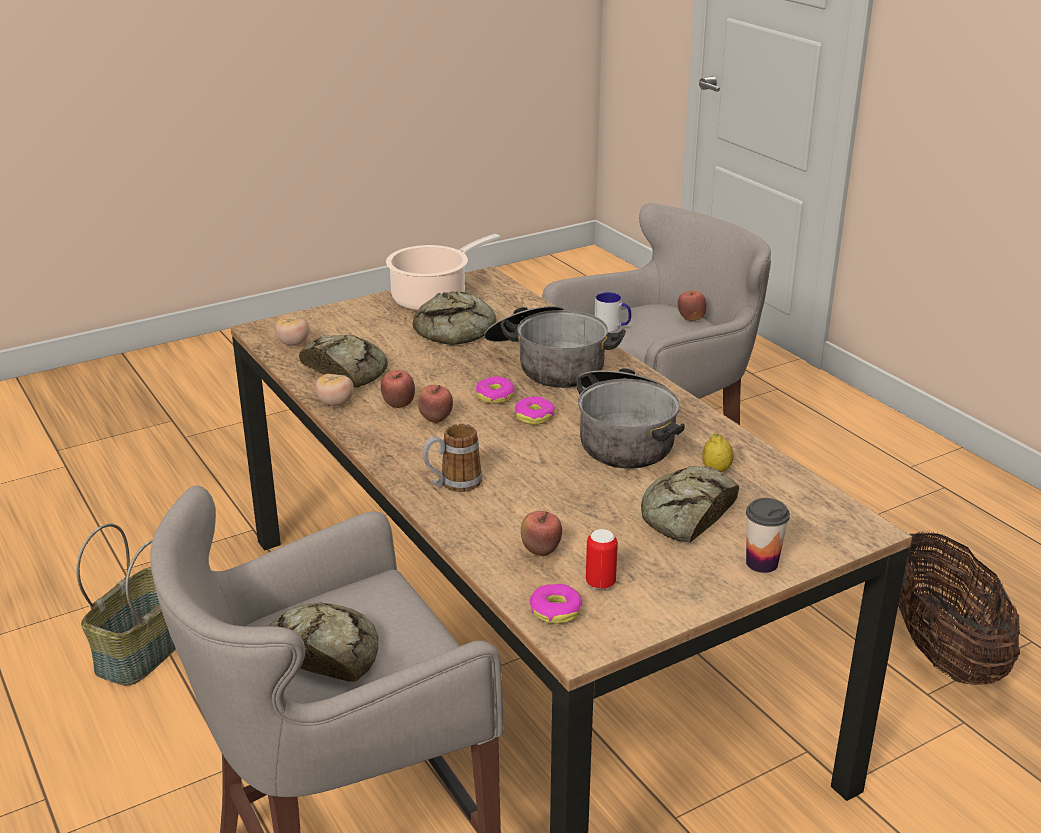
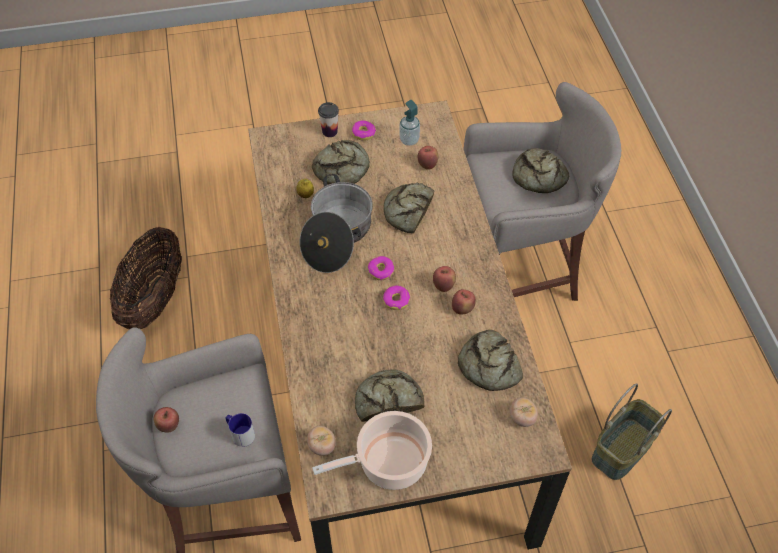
camera: 160 degrees left, 25 degrees up
(335, 403) = (504, 323): tomato -> tomato (322, 446)
(453, 484) = (453, 224): mug -> none
(536, 484) = (408, 211): none -> bread
(548, 364) = (342, 328): cooking pot -> none
(555, 610) = (436, 131): donut -> donut (363, 133)
(600, 583) = (409, 140): can -> soap dispenser

